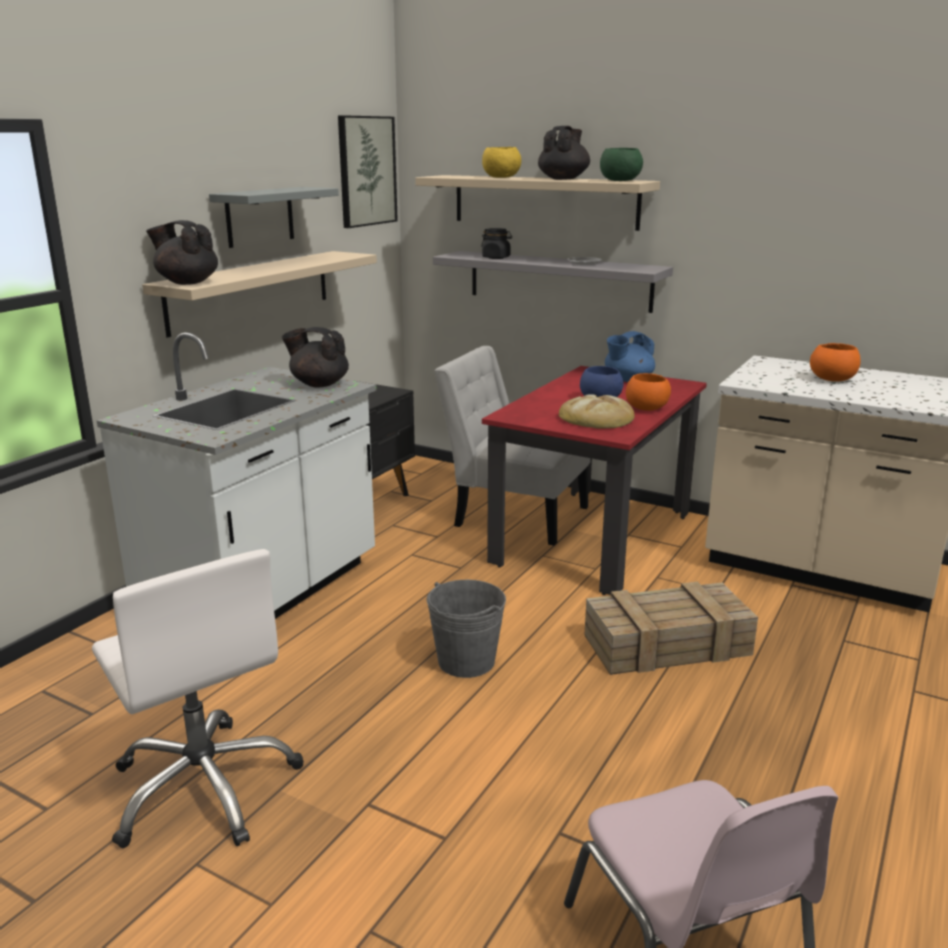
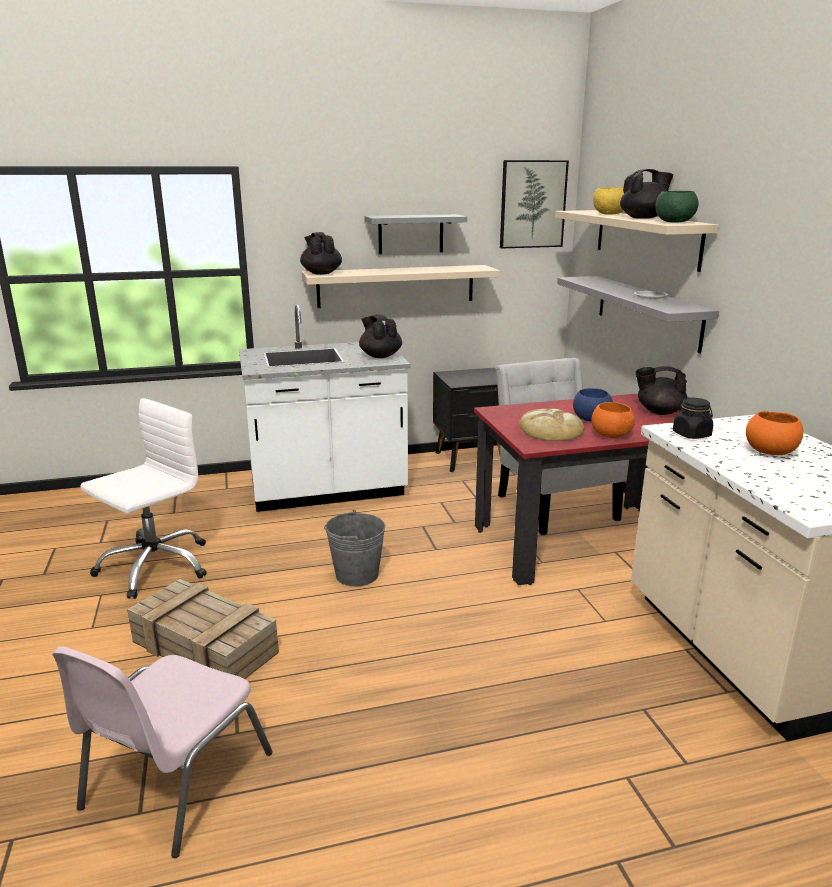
camera: 45 degrees right, 0 degrees up
(205, 786) = (155, 566): white office chair -> white office chair turned 150 degrees counterclockwise
(496, 258) = (598, 284): black jar -> black jar (691, 434)
(627, 380) = (659, 412): blue teapot -> black teapot
(669, 644) = (495, 632): crate -> crate (207, 647)

